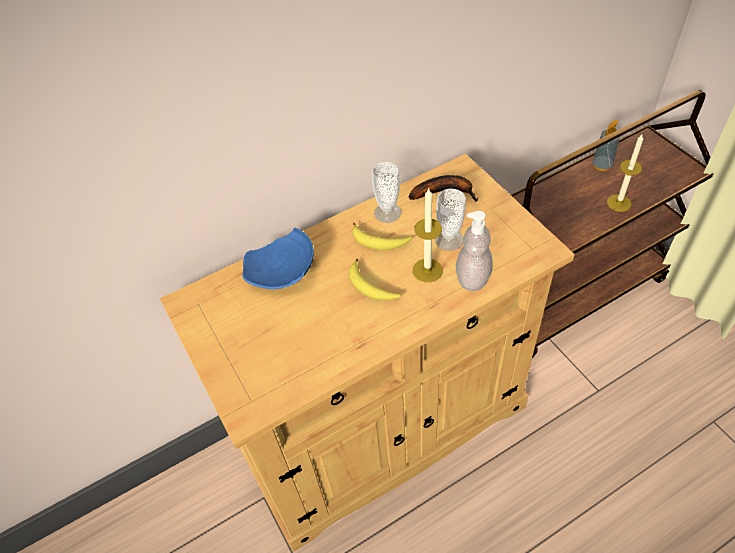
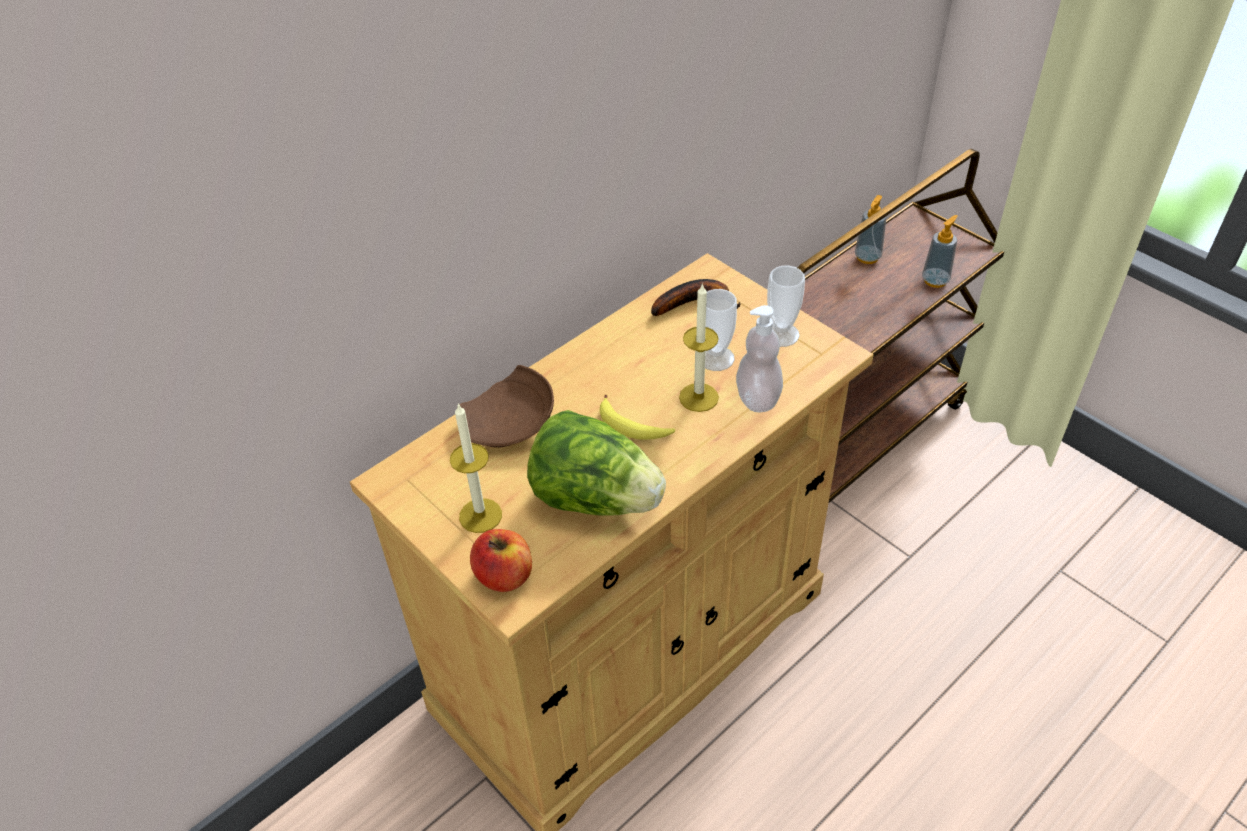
camera: 15 degrees left, 5 degrees down
(244, 392) = (504, 576): none -> apple
(282, 272) = (510, 425): blue plate -> brown plate
(328, 341) = (595, 498): none -> lettuce
(379, 242) = (627, 372): banana -> none
(387, 213) = (627, 336): cup -> cup (781, 334)
(619, 203) = (899, 300): candle -> candle (480, 515)
(651, 190) = (935, 280): none -> soap dispenser

